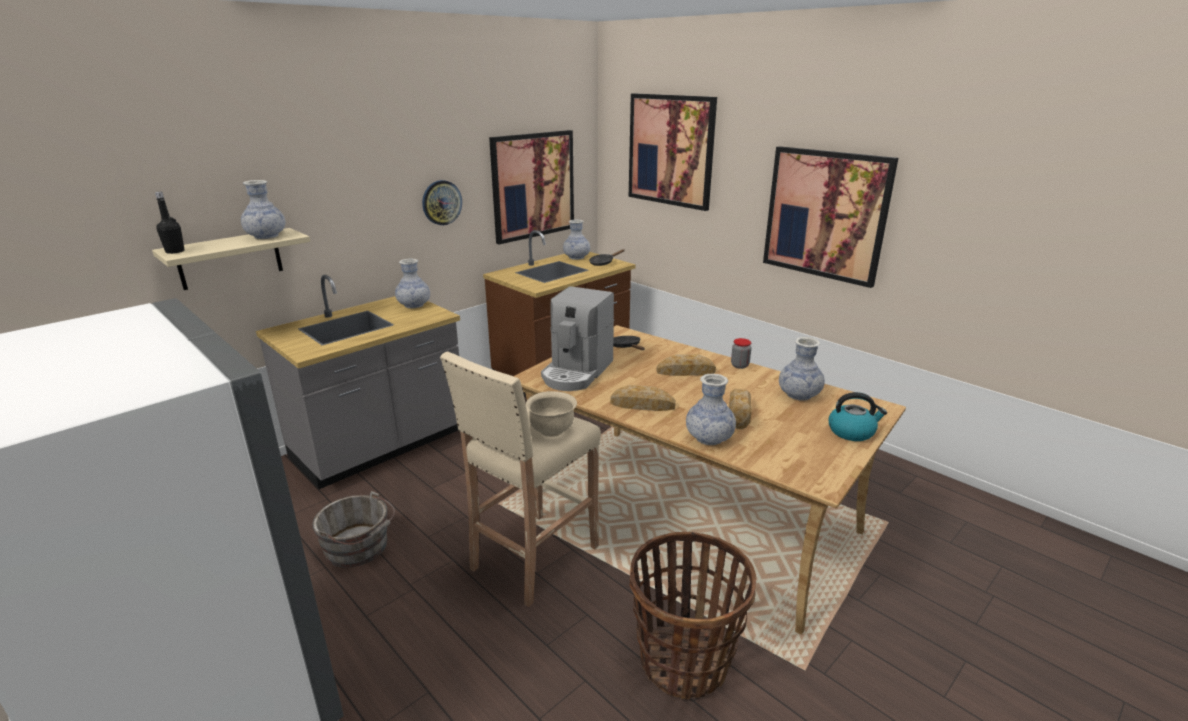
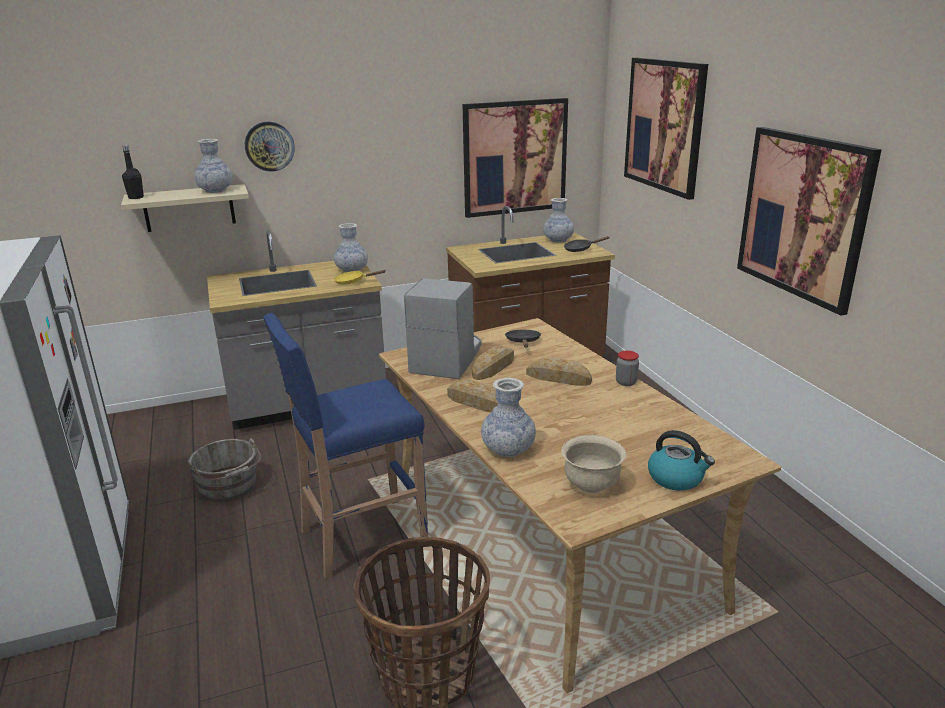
camera: 25 degrees right, 0 degrees up
(428, 316) = (353, 282): none -> yellow frying pan
(441, 202) = (403, 169): wall clock -> wall clock (269, 146)
(532, 559) = (360, 538): beige stool -> blue stool
(552, 430) = (371, 409): beige bowl -> beige bowl (591, 484)
(576, 372) = (447, 358): coffee machine -> coffee machine turned 150 degrees clockwise
(739, 412) = (569, 430): bread -> bread (494, 367)
(799, 395) = (659, 426): vase -> none

